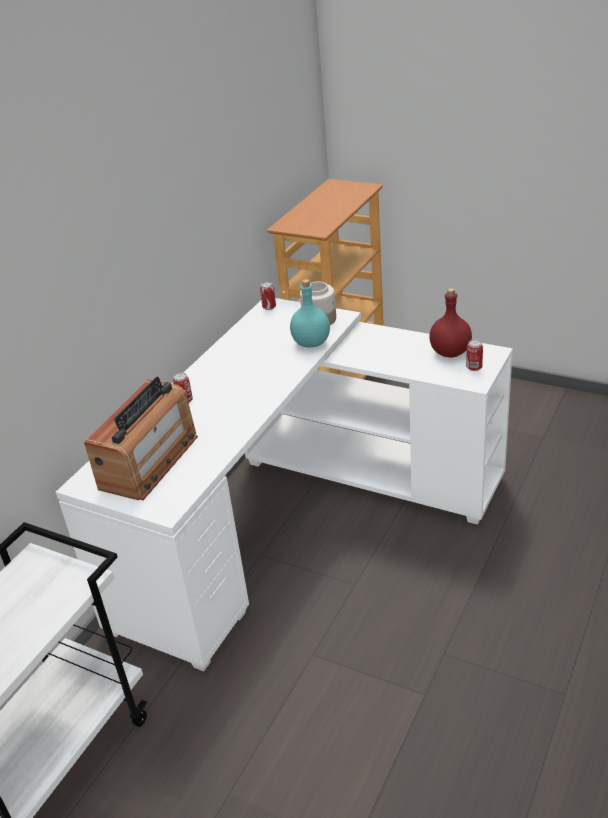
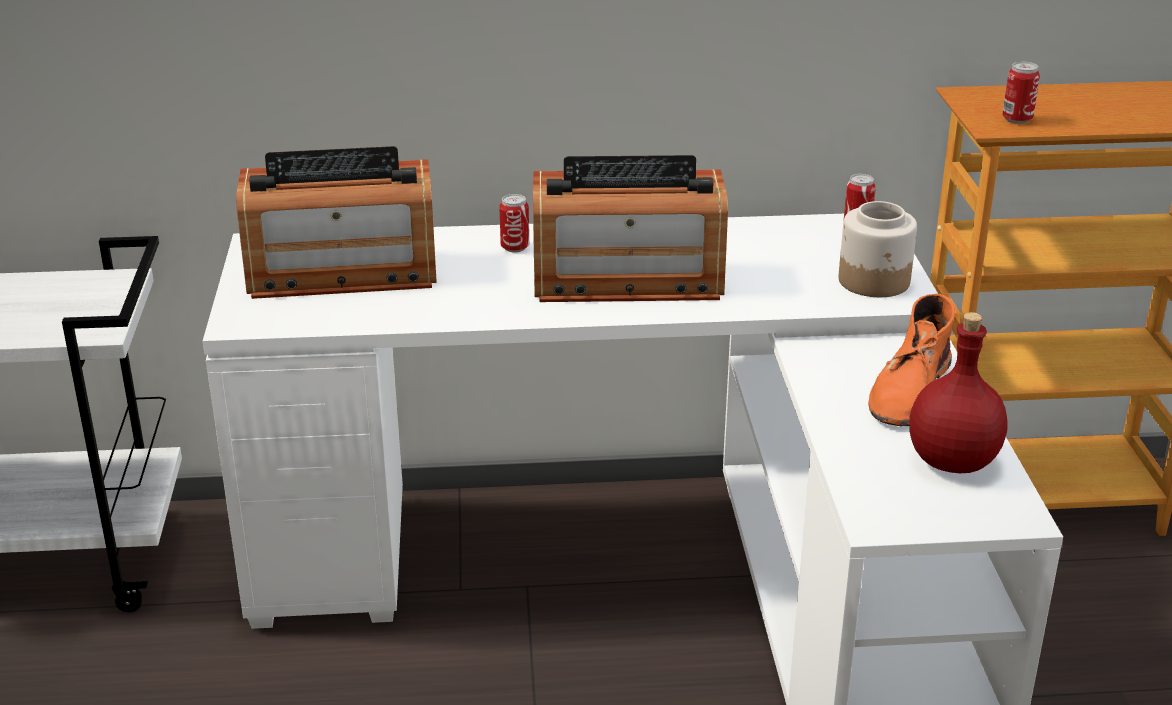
camera: 55 degrees right, 5 degrees down
(252, 378) = (627, 280): none -> radio
(311, 343) = (787, 297): turquoise bottle -> none
(394, 344) = (909, 390): none -> orange boot
(474, 368) = (929, 505): can -> can (1017, 119)

